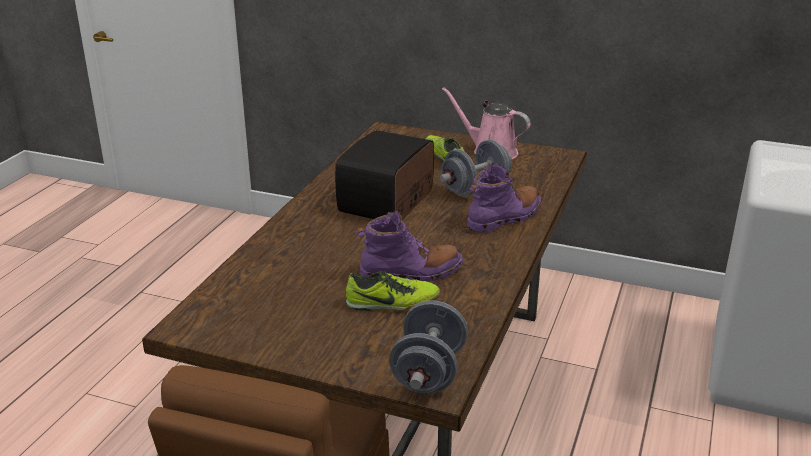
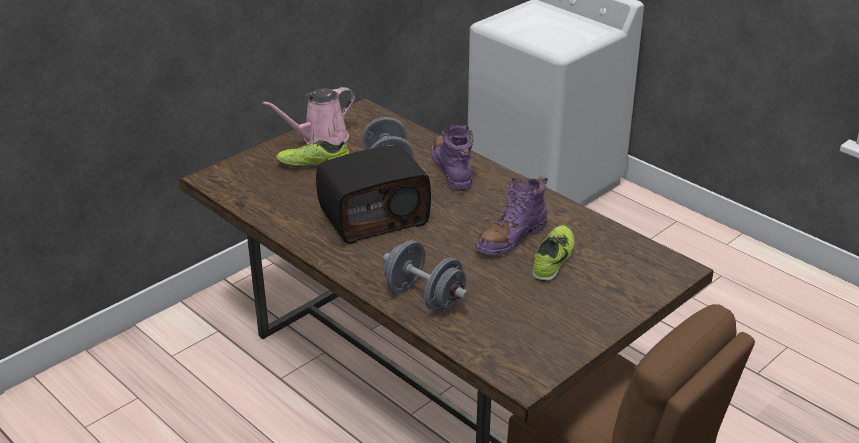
camera: 65 degrees left, 5 degrees up
(388, 202) = (374, 217): radio -> radio turned 75 degrees counterclockwise
(411, 273) = (511, 238): purple boot -> purple boot turned 150 degrees counterclockwise
(428, 372) = (657, 268): grey dumbbell -> grey dumbbell (424, 297)

